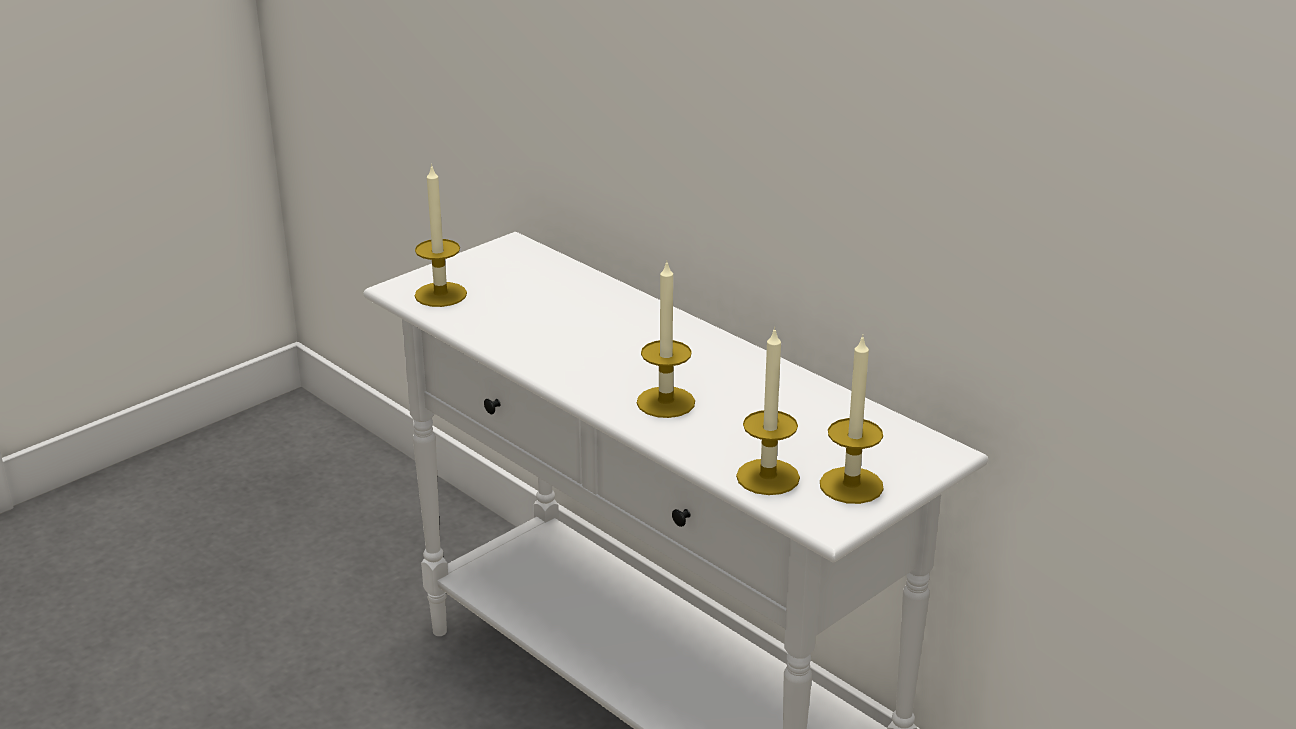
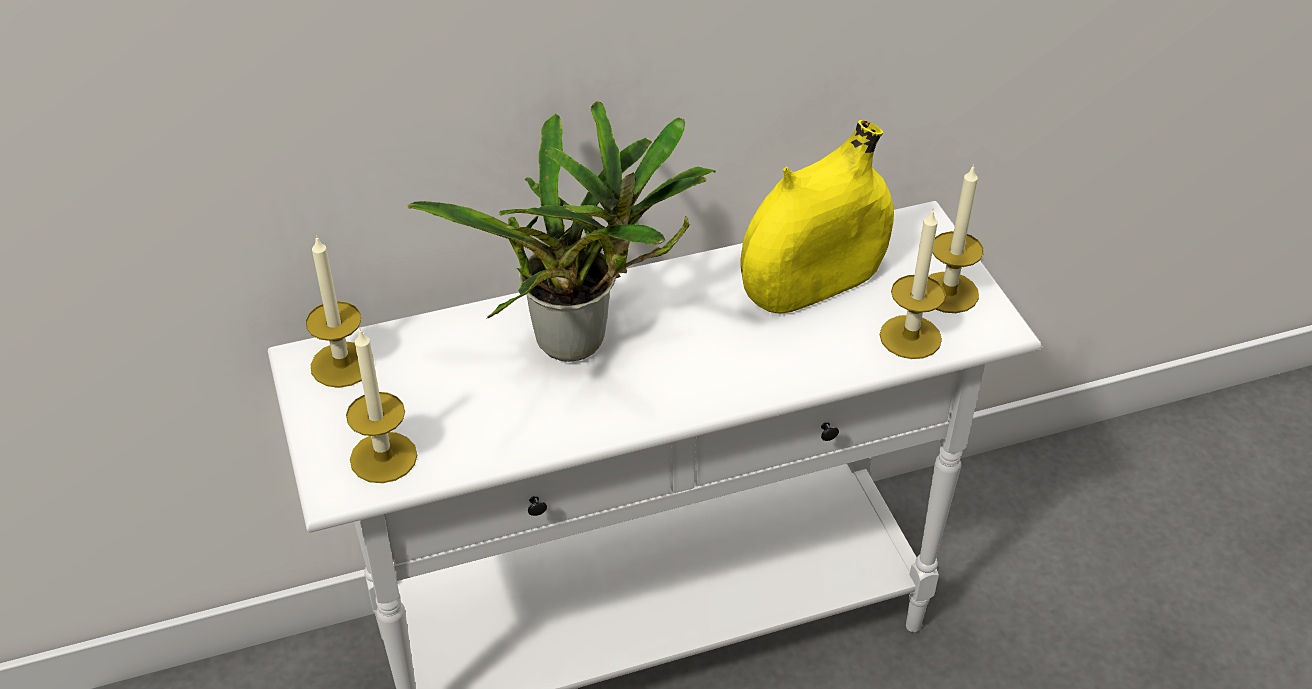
camera: 65 degrees left, 15 degrees up
(620, 333) = (582, 342): none -> potted plant
(665, 402) = (742, 356): candle -> candle (342, 364)
(793, 414) = (812, 282): none -> yellow vase

